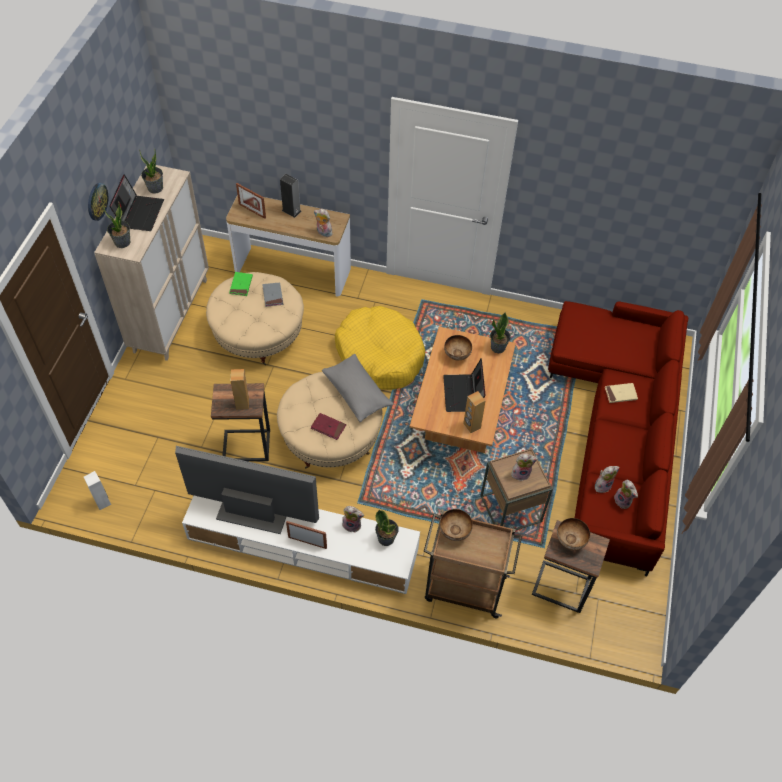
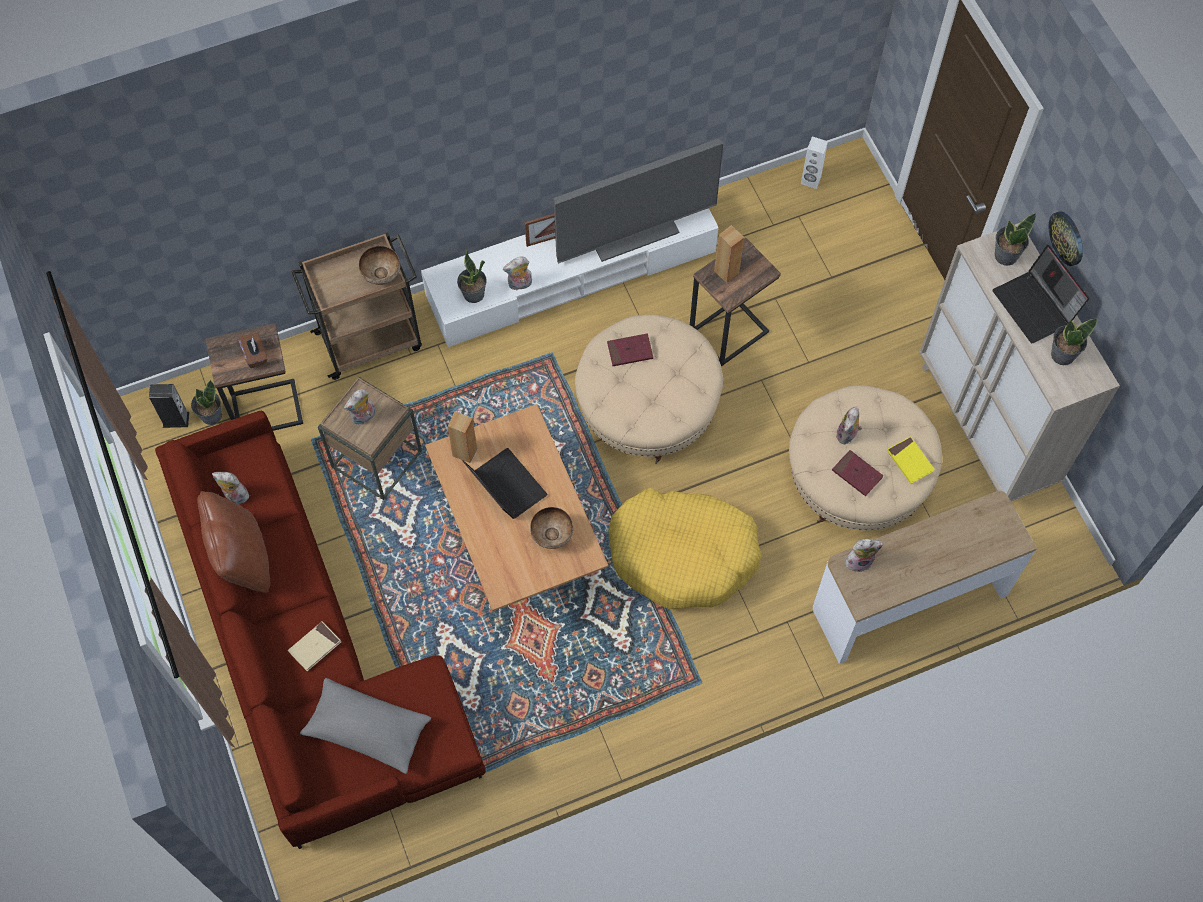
camera: 145 degrees right, 10 degrees up
(241, 285) = (910, 461): green book -> yellow book
(252, 211) = (985, 528): picture frame -> none
(272, 295) = (857, 474): grey book -> red book
(291, 211) = (936, 567): speaker -> speaker (176, 419)
(357, 393) = (635, 415): grey pillow -> grey pillow (367, 730)
(498, 347) = (509, 585): potted plant -> potted plant (211, 415)
(570, 541) = (255, 355): bowl -> brown tissue box
(602, 485) = (270, 501): plush toy -> plush toy (847, 435)
(637, 463) = (243, 558): none -> brown pillow

